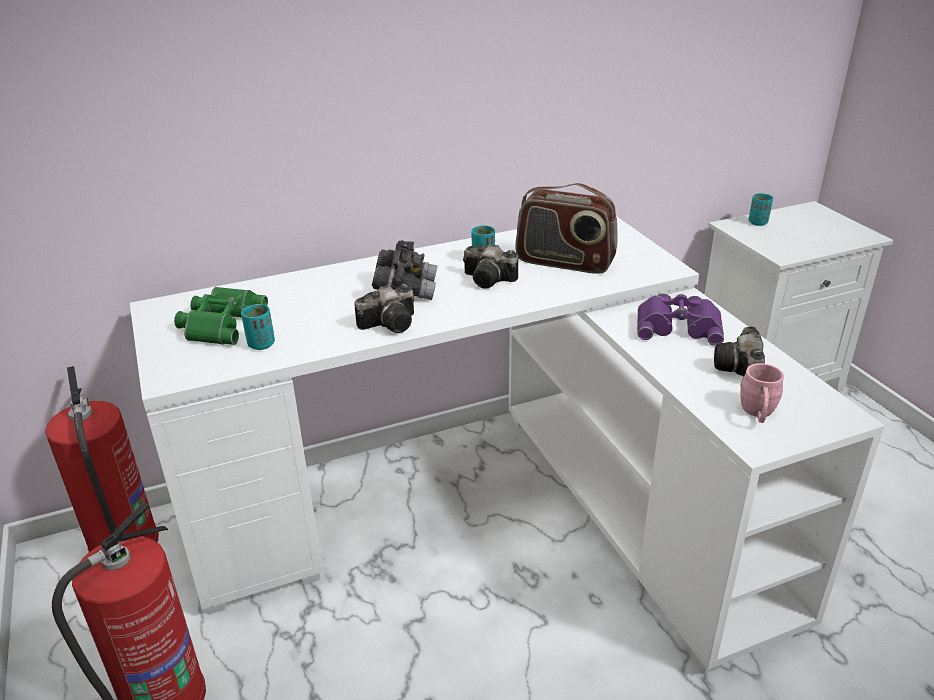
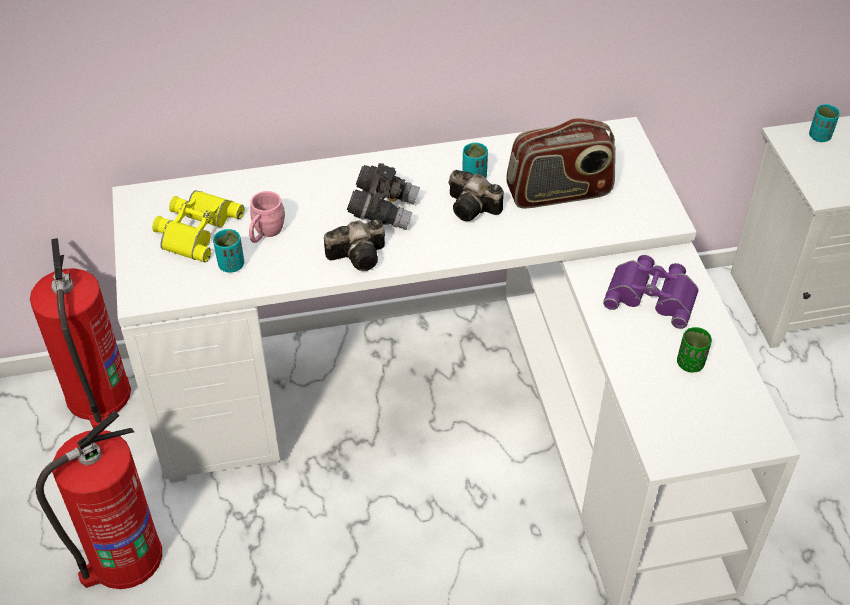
camera: 10 degrees right, 15 degrees up
(219, 322) = (195, 229): green binoculars -> yellow binoculars
(564, 262) = (559, 193): radio -> radio turned 45 degrees counterclockwise
(740, 370) = (690, 363): camera -> green cup
(758, 414) = (683, 420): pink mug -> pink mug (265, 233)

